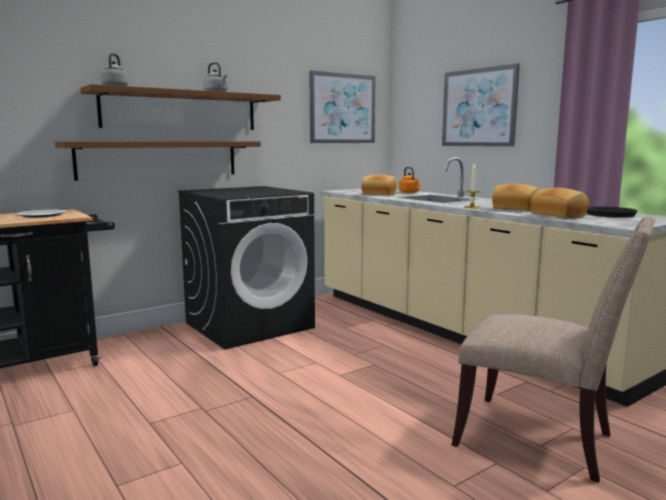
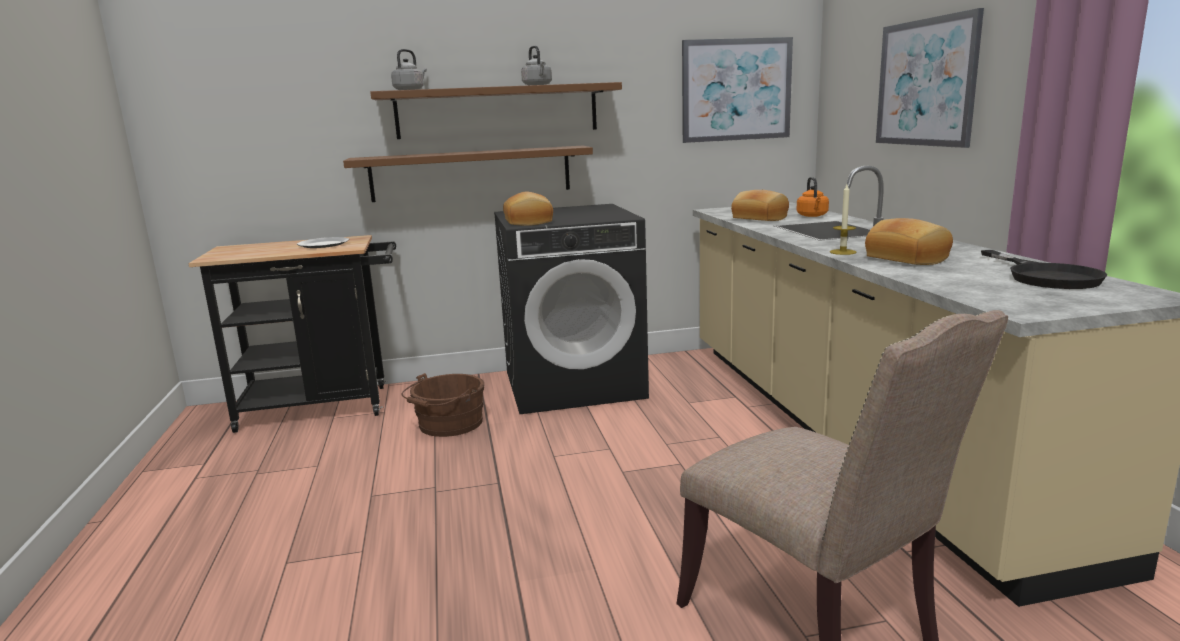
camera: 25 degrees right, 5 degrees up
(170, 364) = (448, 425): none -> brown bucket
(559, 215) = (953, 277): bread -> bread (529, 222)

